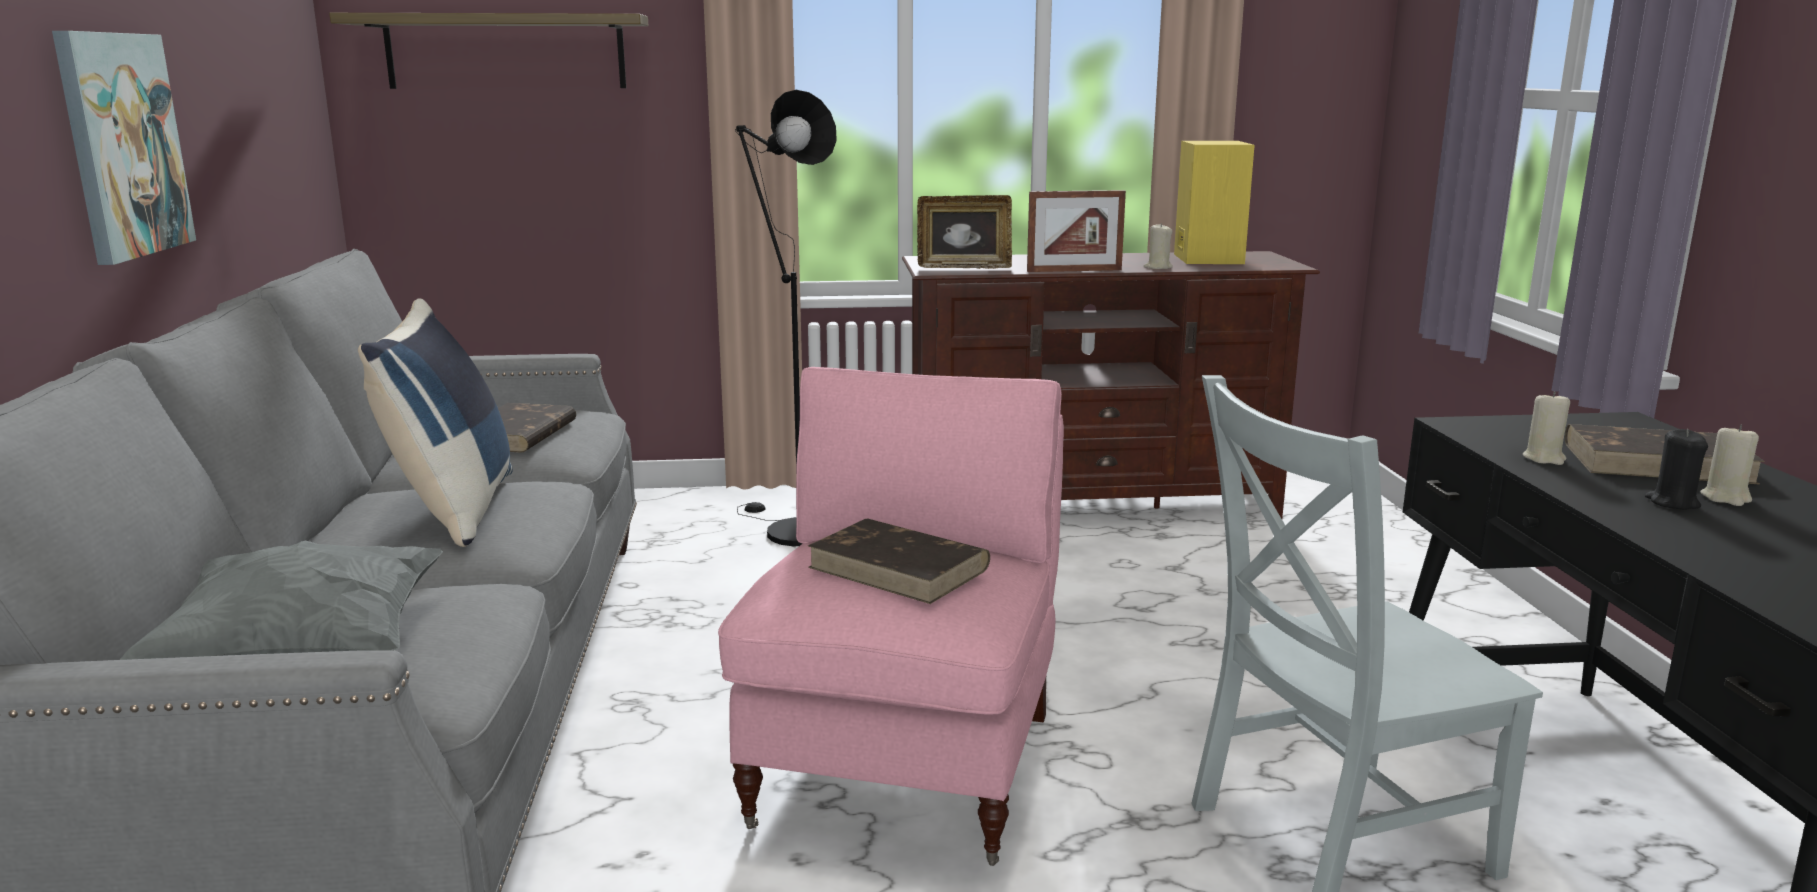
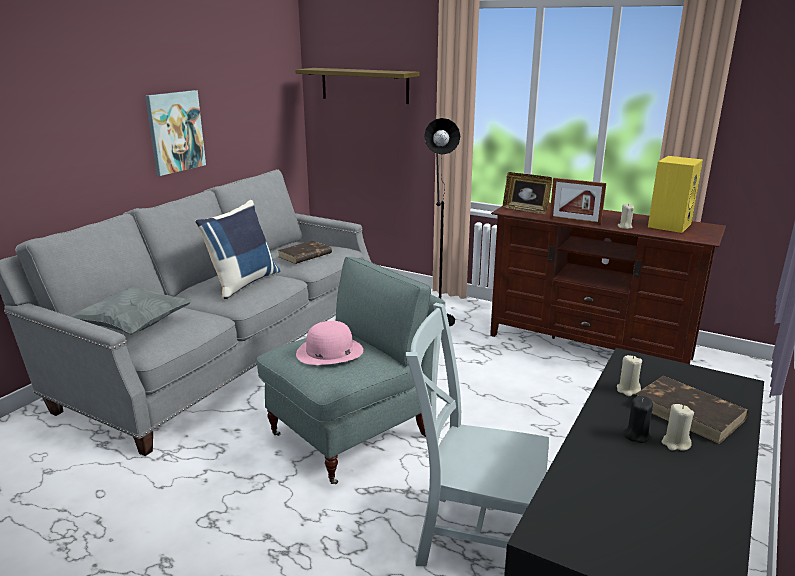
camera: 35 degrees right, 5 degrees up
(900, 568) = (329, 352): brown book -> pink hat
(906, 768) = (353, 435): pink armchair -> grey armchair

